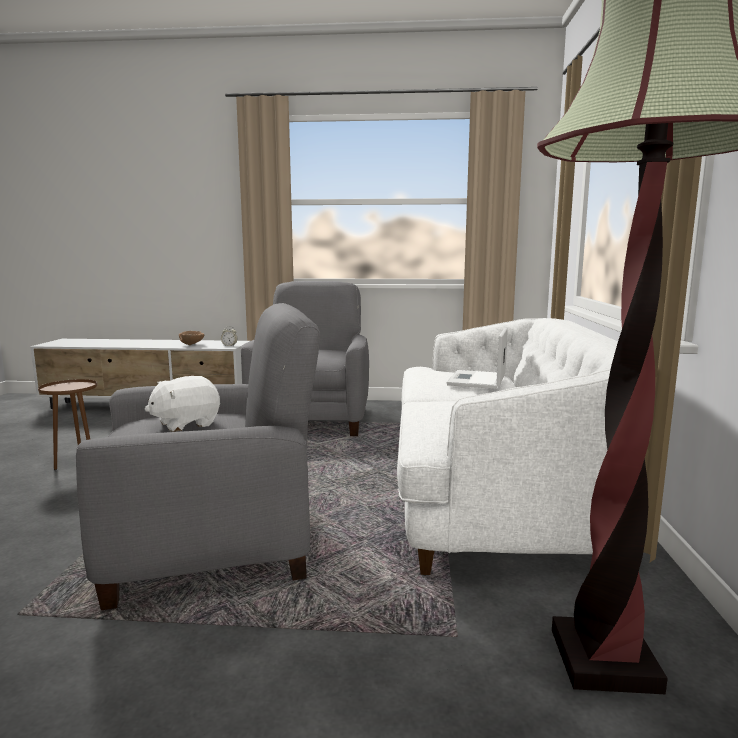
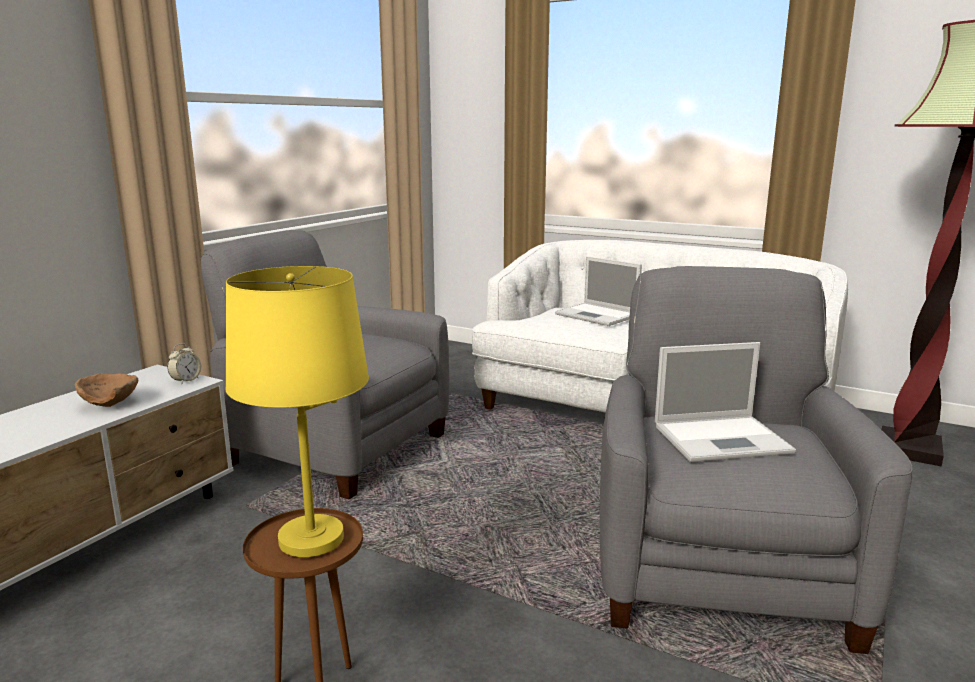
camera: 65 degrees left, 5 degrees up
(68, 387) = (312, 539): none -> yellow table lamp
(186, 424) = (723, 438): white plush toy -> laptop

